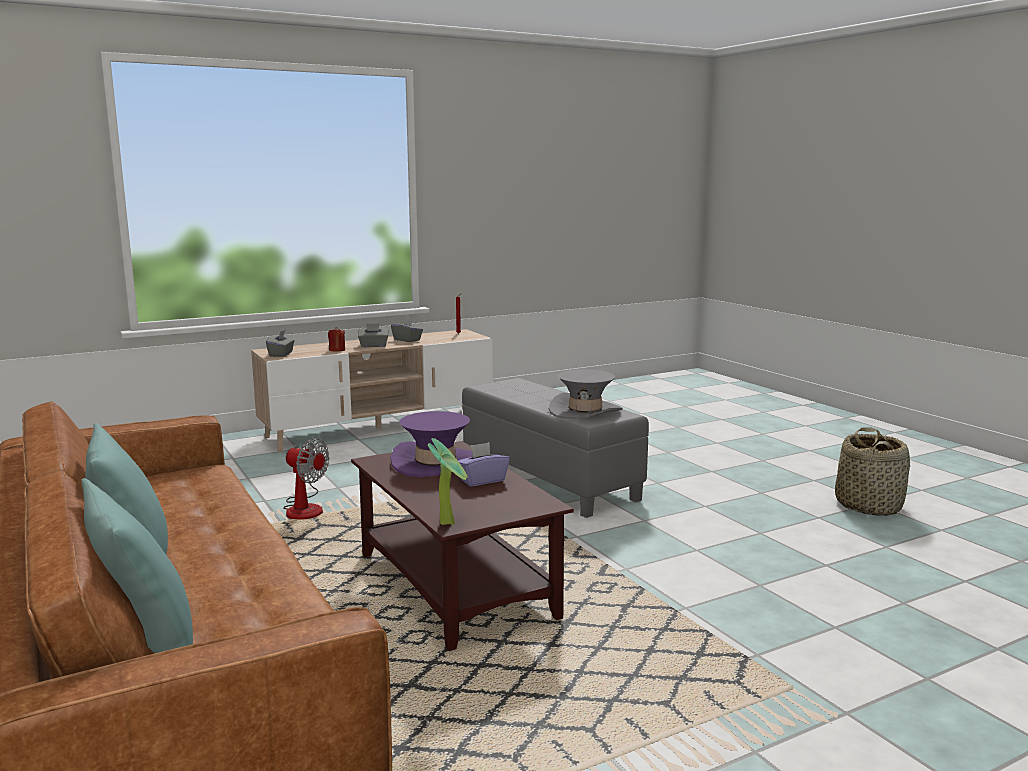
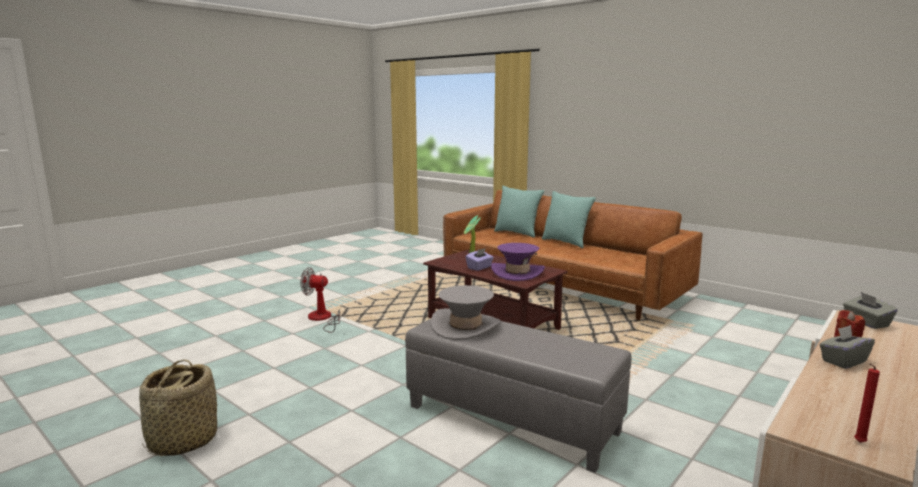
camera: 160 degrees right, 0 degrees up
(305, 508) = (654, 353): fan -> fan (322, 319)
(407, 340) = (856, 390): grey tissue box -> none

